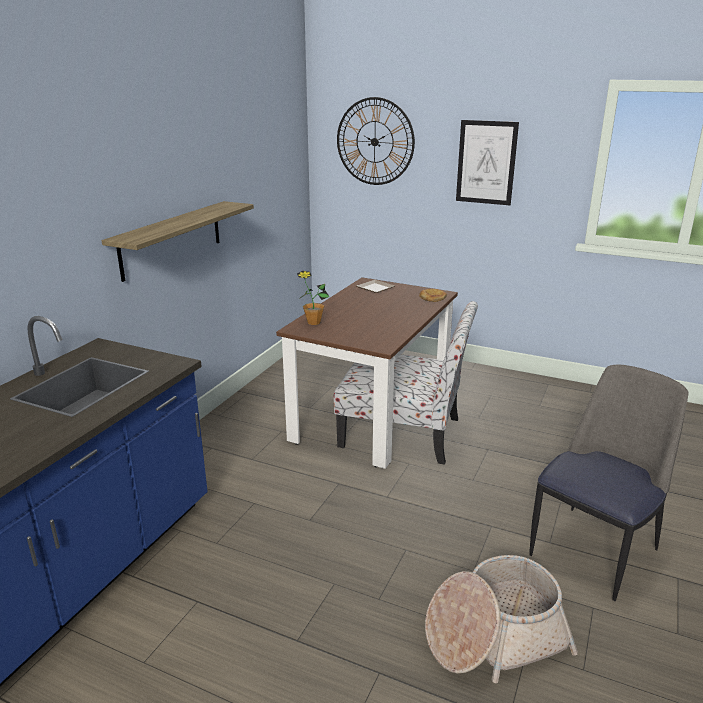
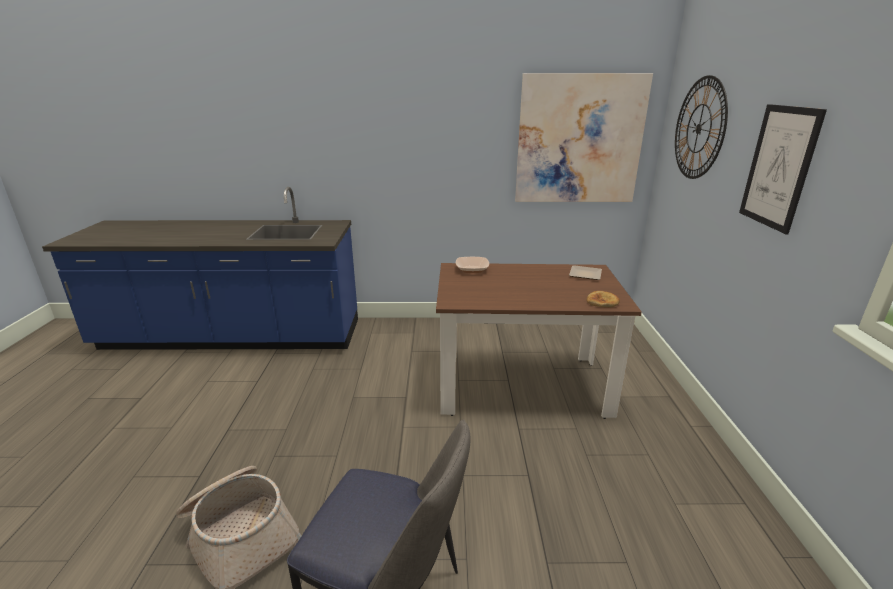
camera: 65 degrees right, 0 degrees up
(172, 239) = (434, 174): shelf -> none
(268, 167) = (579, 140): none -> picture
(313, 322) = (472, 269): potted plant -> bowl
(404, 433) = (508, 411): chair -> none

